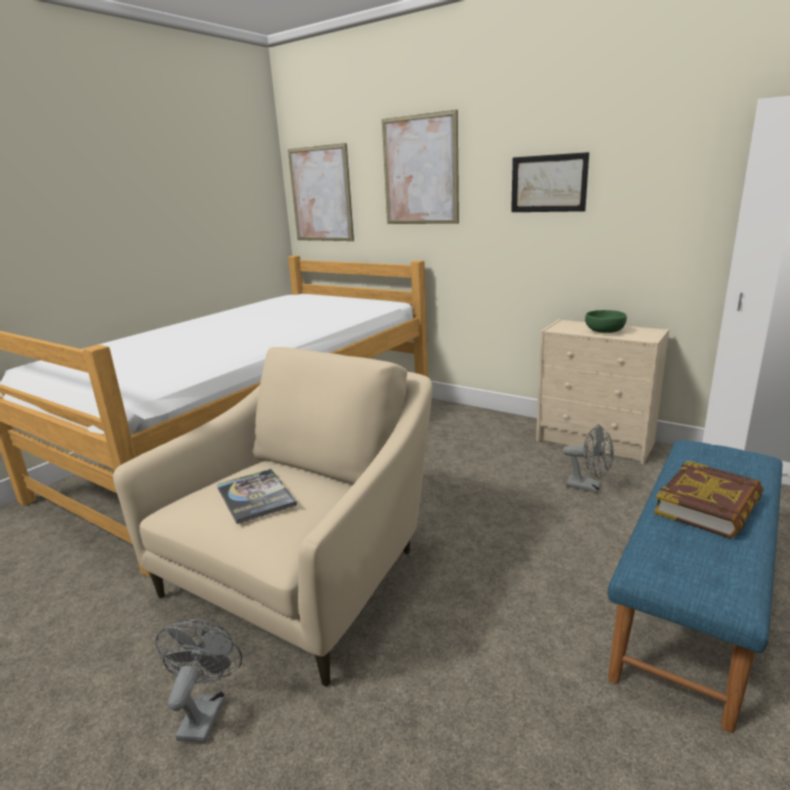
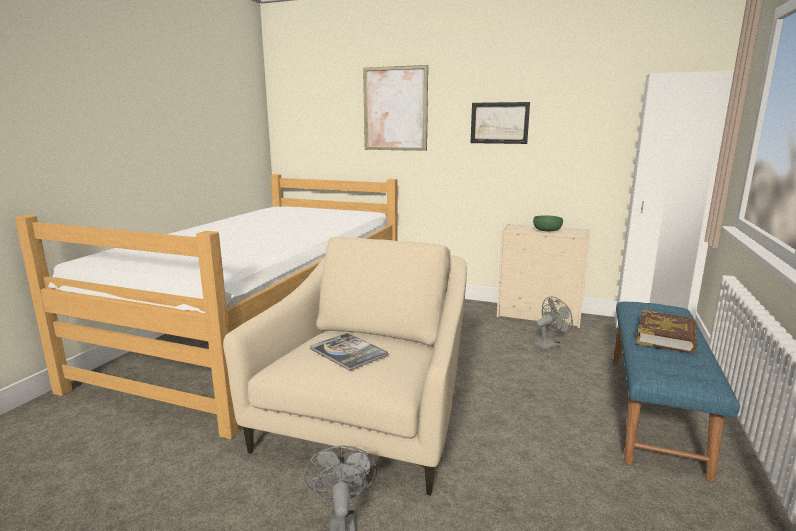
camera: 15 degrees left, 5 degrees down
(321, 194) = (303, 124): picture -> none
(588, 487) = (550, 345): grey fan -> grey fan turned 45 degrees counterclockwise

